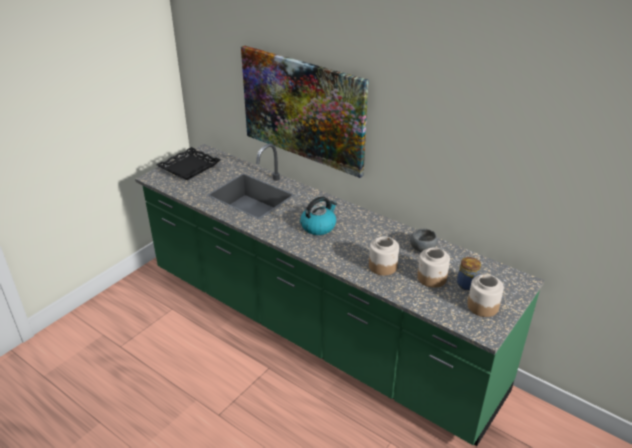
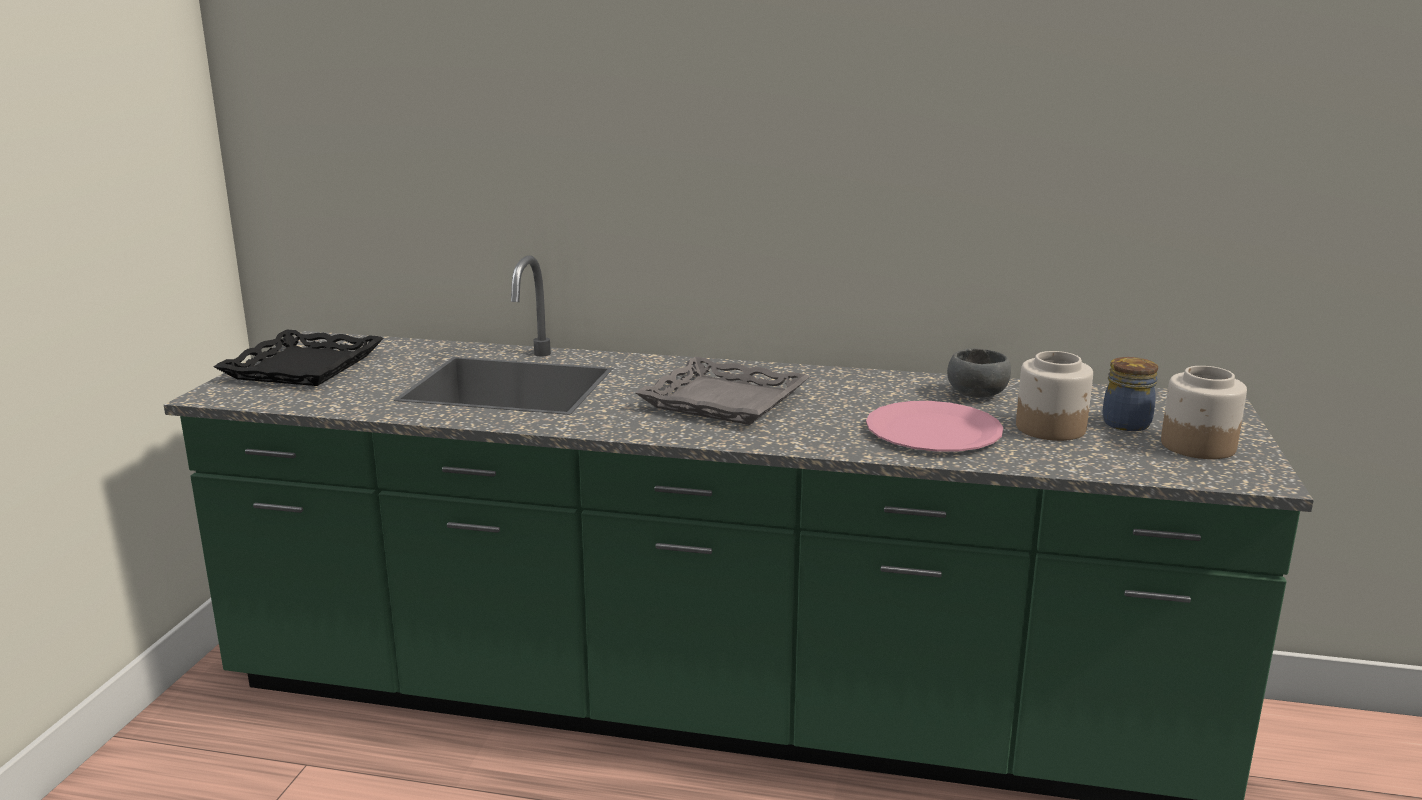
camera: 25 degrees left, 15 degrees down
(303, 109) = (604, 161): picture -> none
(318, 226) = (723, 401): kettle -> grey tray
(383, 266) = (933, 431): jar -> pink plate

